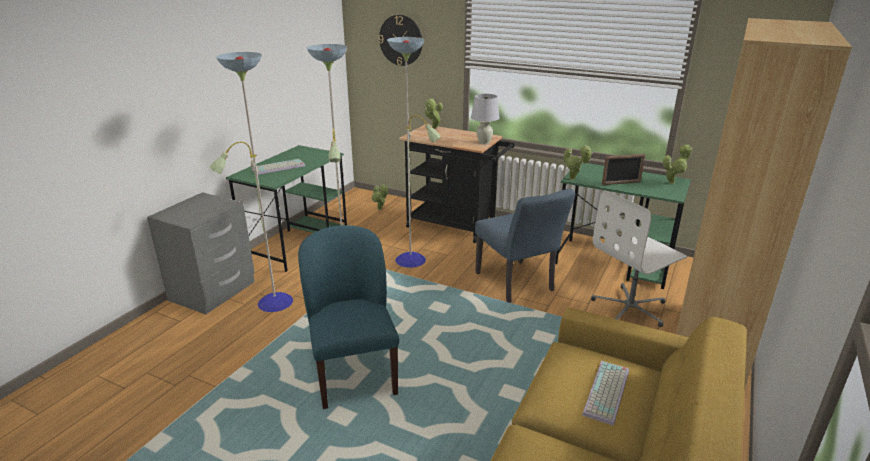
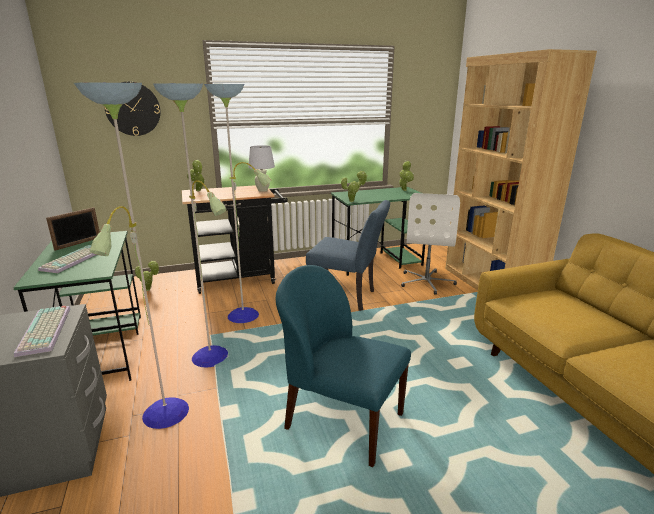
camera: 45 degrees left, 5 degrees down
(608, 393) = (572, 310): keyboard -> keyboard (46, 331)
(621, 183) = (382, 196): picture frame -> picture frame (78, 243)

